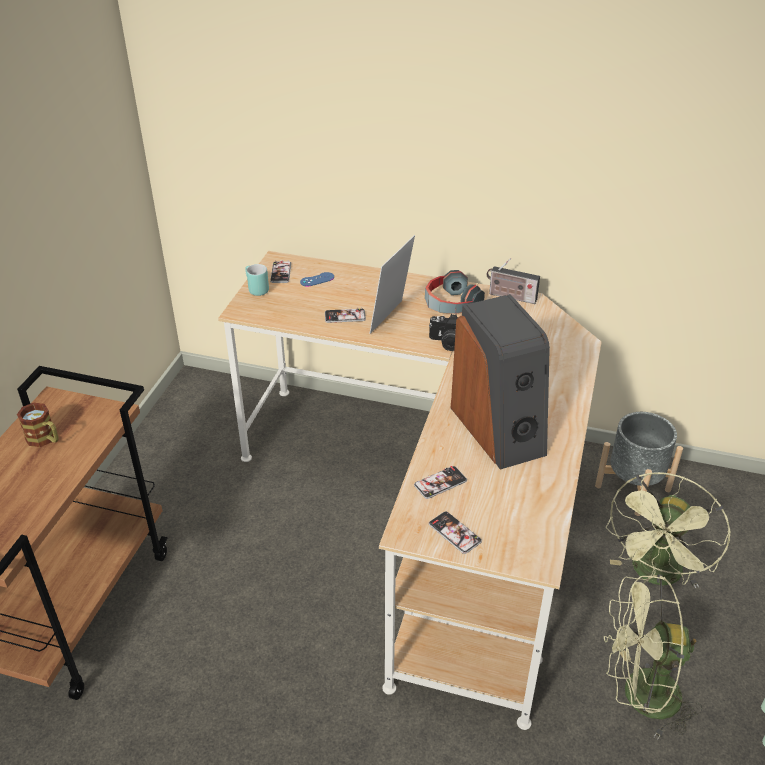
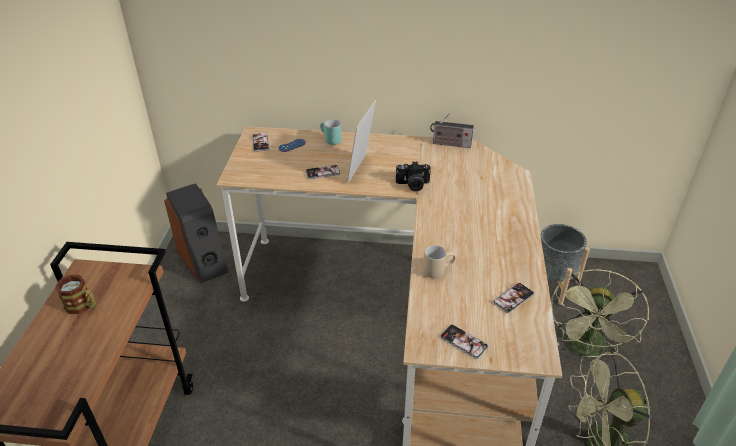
camera: 10 degrees left, 0 degrees up
(255, 289) = (242, 158): turquoise mug -> turquoise mug (329, 140)
(440, 483) = (439, 301): phone -> phone (513, 298)
(449, 447) = (437, 270): none -> beige mug
(450, 304) = (405, 154): headphones -> none
(499, 429) = (473, 250): speaker -> speaker (203, 260)

